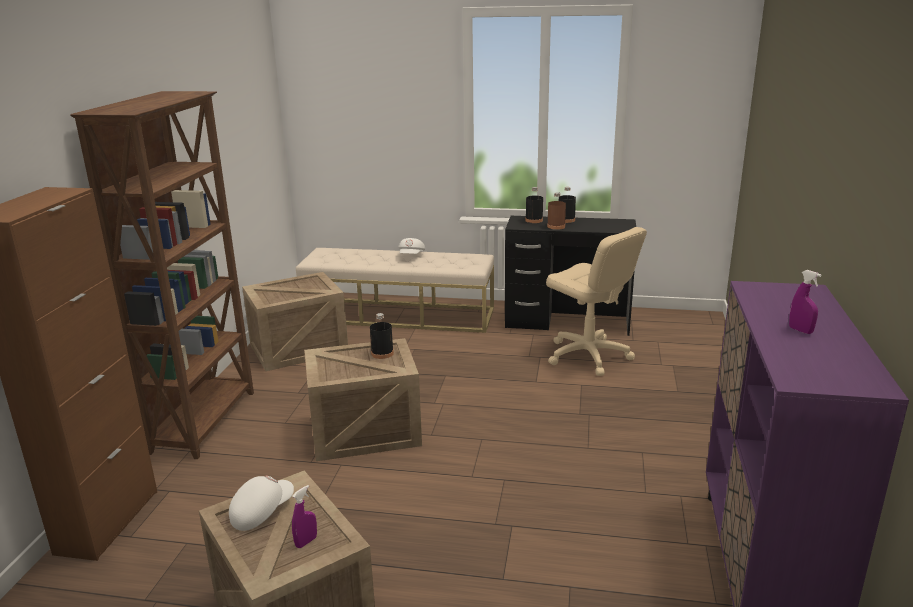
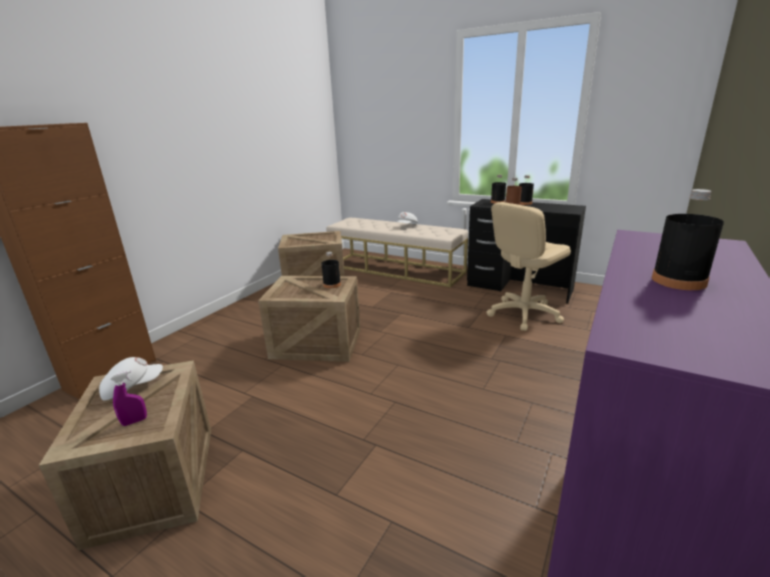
camera: 20 degrees right, 0 degrees up
(206, 421) = (223, 319): brown bookcase -> none
(588, 356) = (523, 314): beige office chair -> beige office chair turned 75 degrees clockwise
(800, 330) = (678, 281): purple spray bottle -> black bottle

